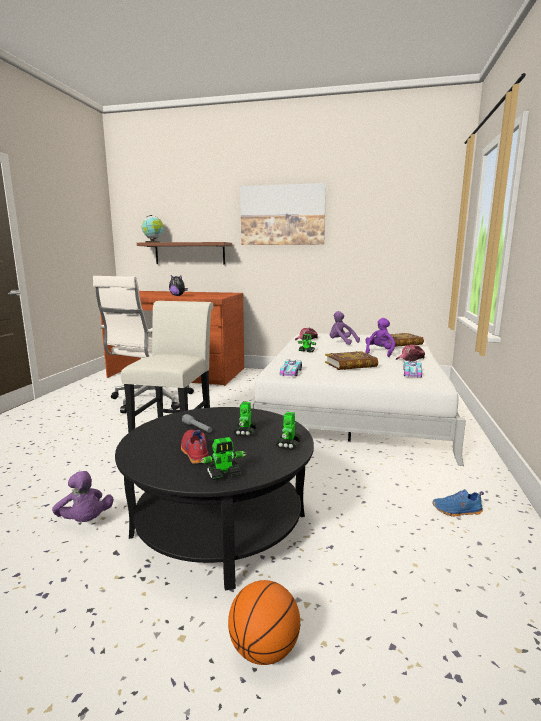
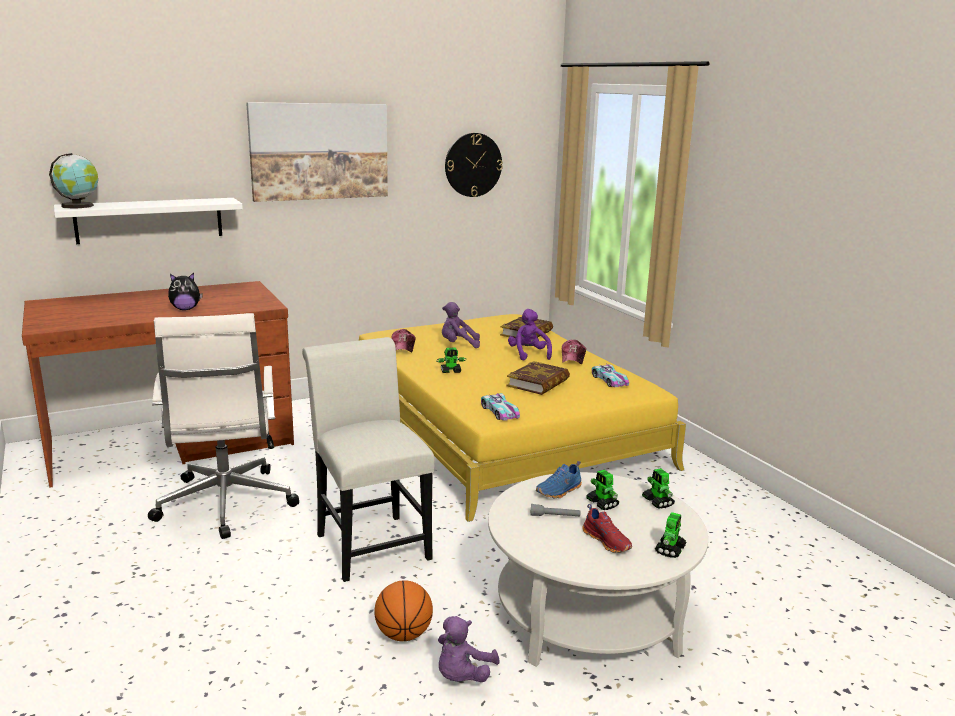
camera: 40 degrees left, 5 degrees up
(85, 521) = (462, 676): purple plush toy -> purple plush toy turned 105 degrees clockwise
(189, 253) = (149, 220): brown shelf -> white shelf
(194, 452) = (607, 541): red shoe -> red shoe turned 150 degrees counterclockwise
(220, 524) = (589, 613): black coffee table -> white coffee table
(264, 649) = (757, 676): basketball -> basketball (403, 634)
(352, 405) = (500, 429): white bed -> yellow bed
(391, 224) = (473, 165): none -> wall clock
(457, 511) = (730, 516): blue shoe -> blue shoe (559, 491)

